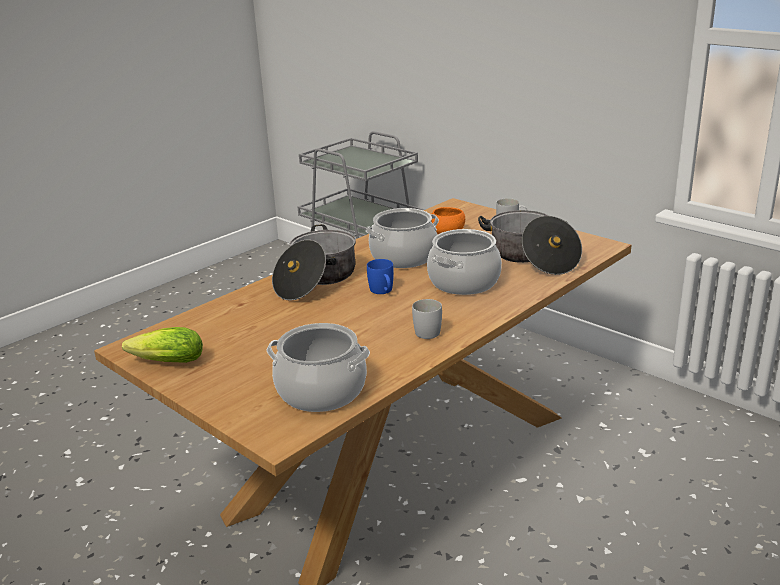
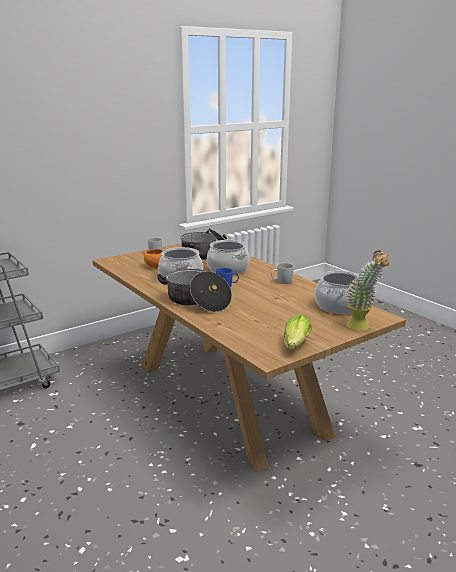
camera: 80 degrees left, 5 degrees down
(230, 417) = (363, 327): none -> potted plant

